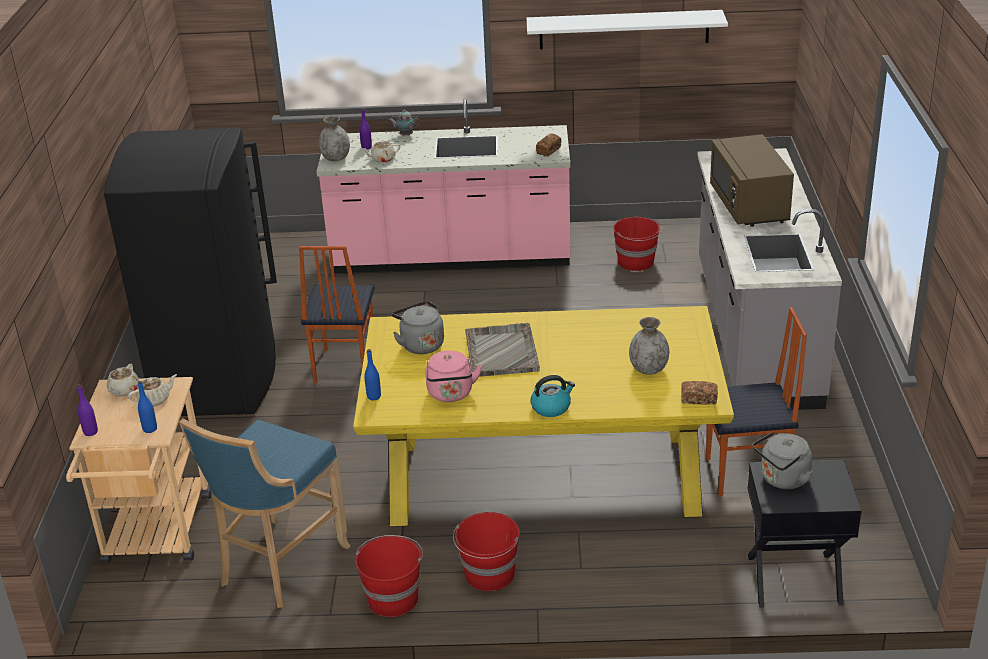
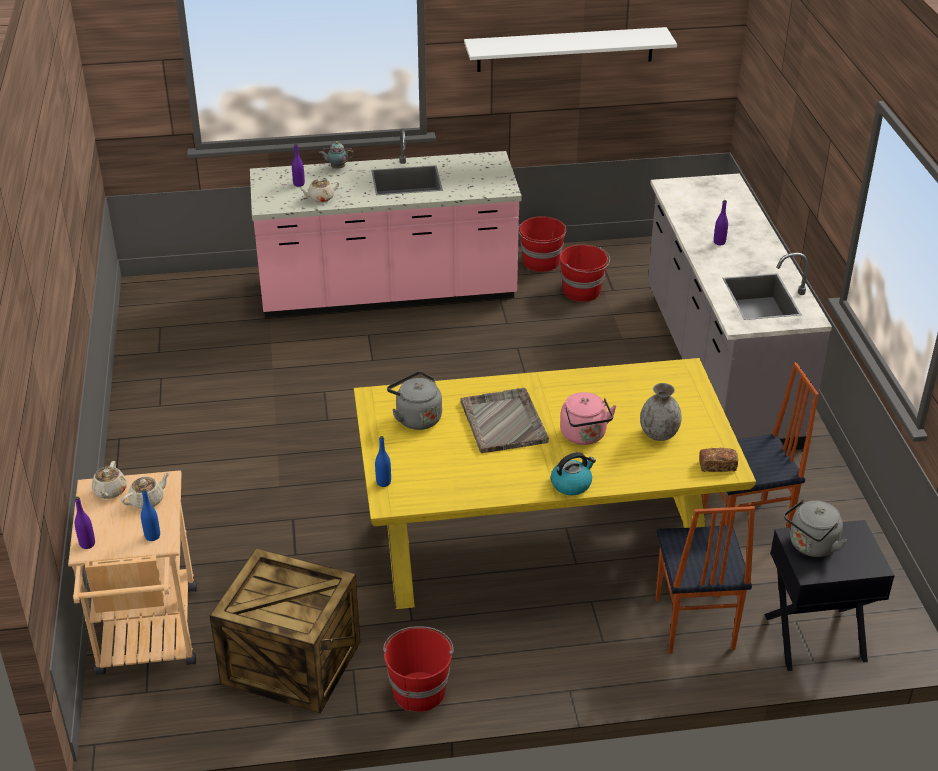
camera: 10 degrees left, 5 degrees up
(219, 379) = (170, 450): black fridge -> none
(278, 566) = (290, 664): blue stool -> crate
(335, 158) = (268, 199): grey vase -> none
(344, 366) = (303, 428): chair -> chair (693, 624)
(451, 394) = (464, 475): pink kettle -> pink kettle (584, 436)
(489, 575) = (512, 656): red bucket -> red bucket (541, 262)
(548, 150) = (495, 182): bread -> none
(749, 205) = (719, 242): brown microwave -> purple bottle

